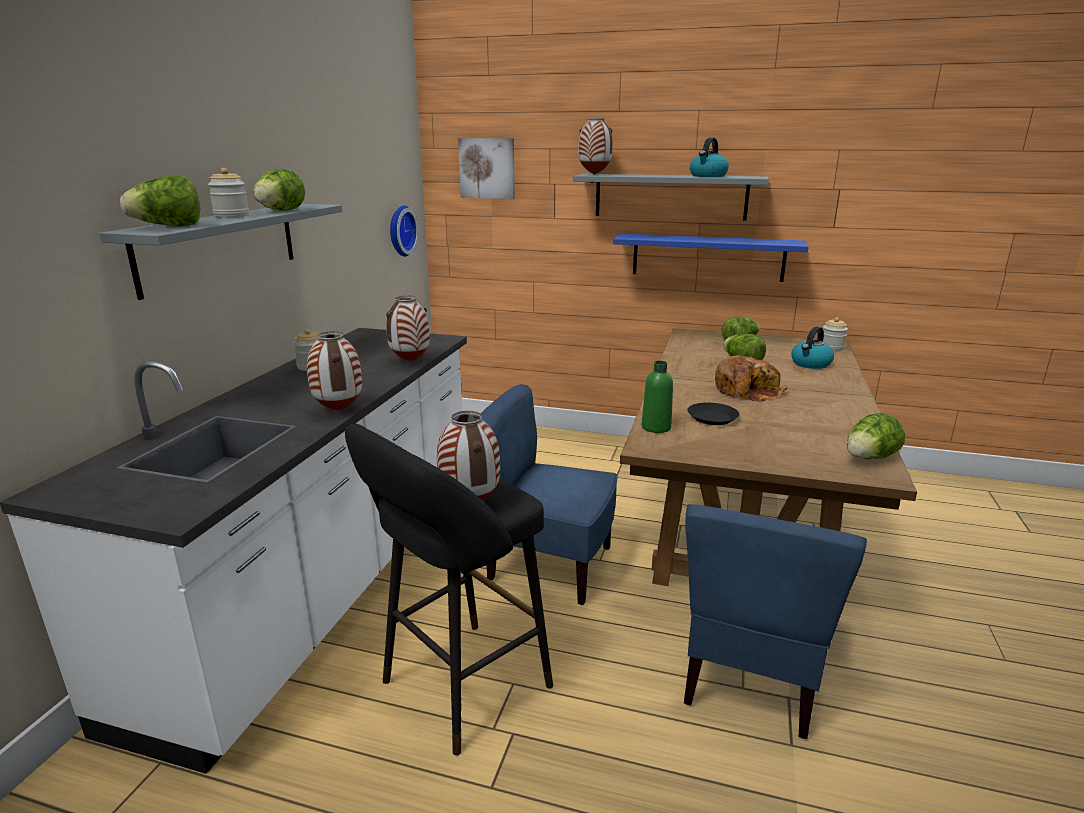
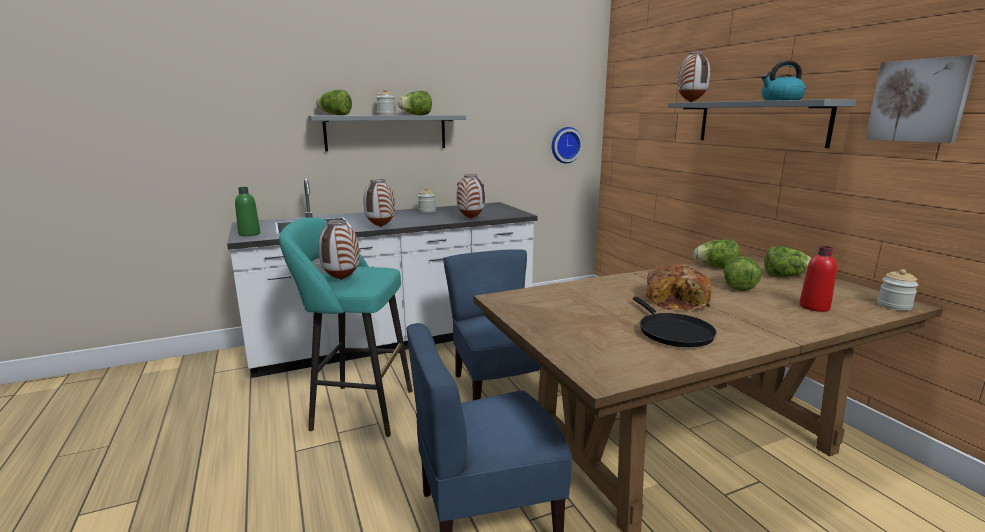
camera: 50 degrees right, 5 degrees down
(459, 688) = (357, 409): black stool -> turquoise stool
(487, 168) = (637, 101): picture -> picture (918, 101)
(656, 427) = (536, 293): green bottle -> green bottle (249, 234)
(707, 257) = (788, 185): blue shelf -> none
(712, 418) = (590, 302): black plate -> none
(810, 364) = (814, 307): kettle -> red bottle
(813, 418) = (672, 332): none -> black frying pan
(869, 458) = (629, 367): lettuce -> lettuce (716, 267)

